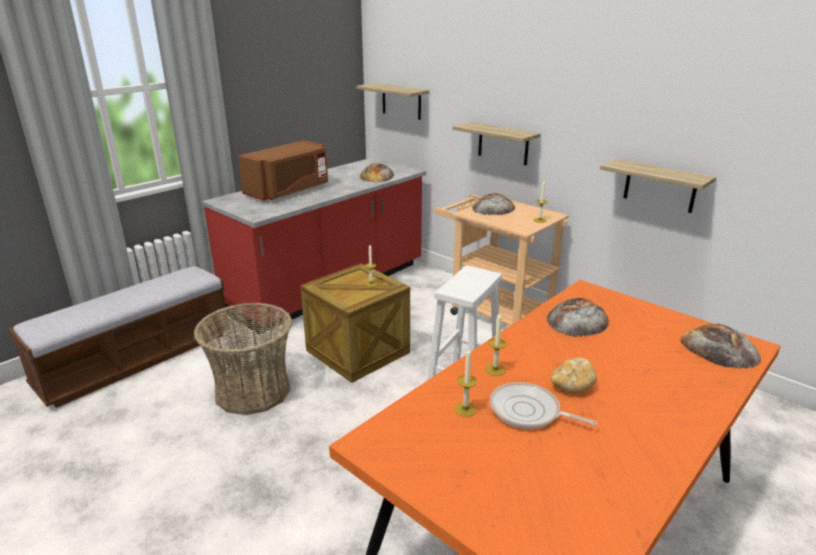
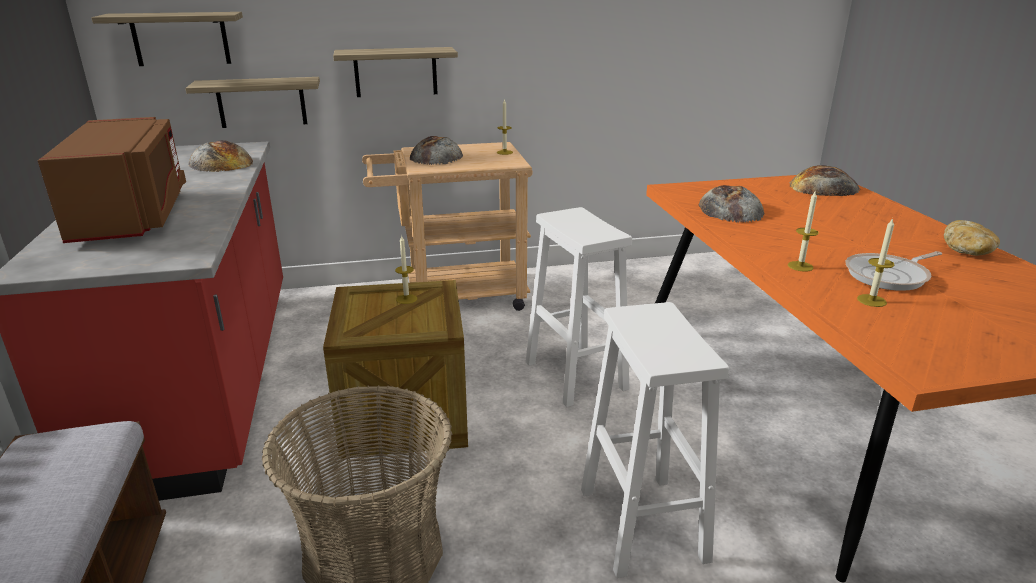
camera: 55 degrees left, 0 degrees up
(343, 469) = (641, 522): none -> white stool
(572, 385) = (851, 247): bread -> bread (967, 251)
(660, 186) = (605, 80): shelf -> shelf (261, 102)

